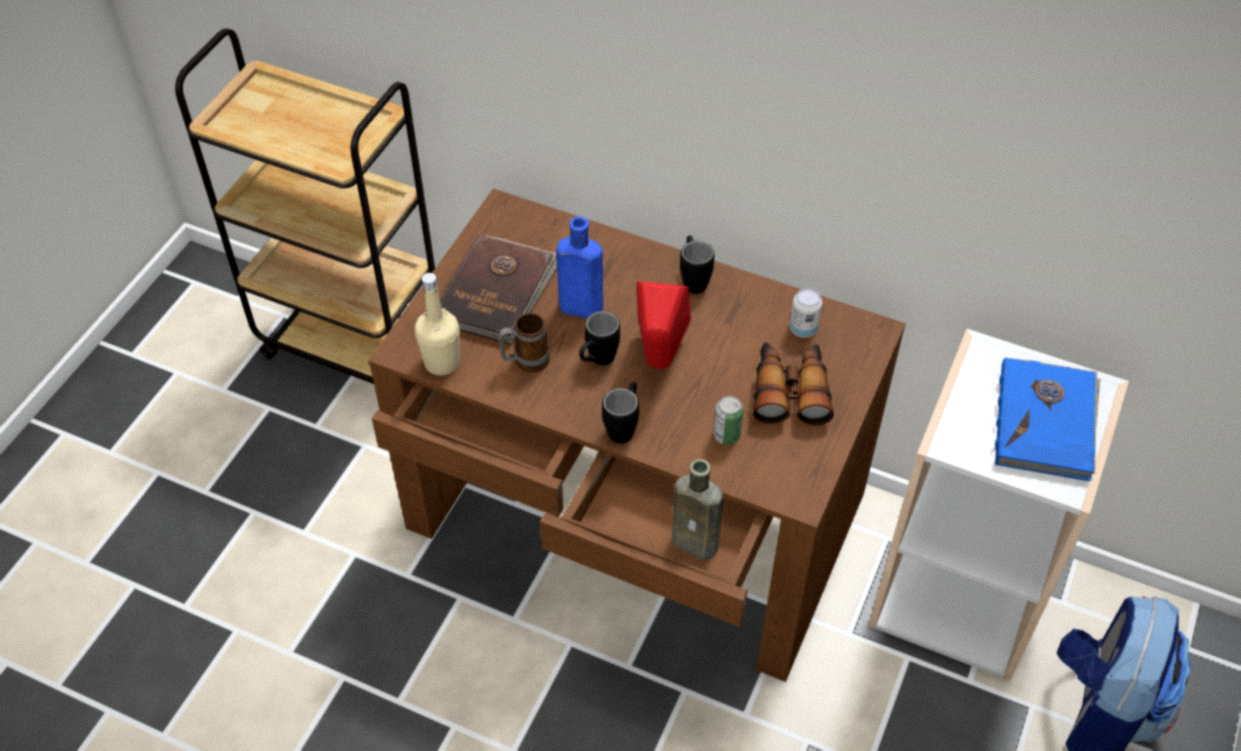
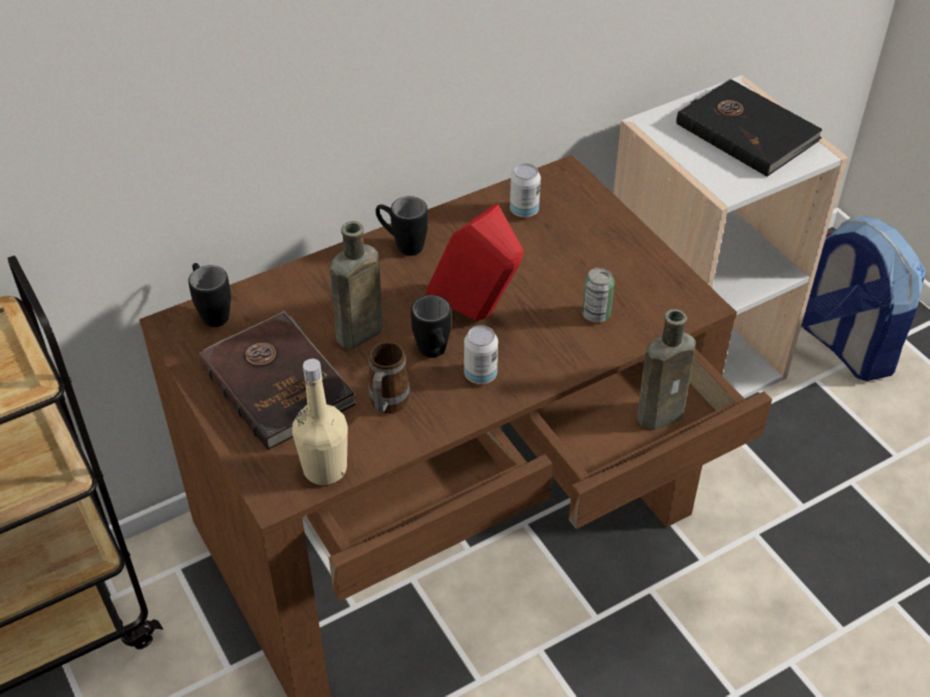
camera: 55 degrees left, 5 degrees down
(578, 307) = (356, 335): blue bottle -> brown bottle
(600, 398) = (480, 375): none -> can
(624, 426) = (527, 375): black mug -> black mug (212, 312)
(790, 390) = (582, 252): binoculars -> none
(1046, 422) = (747, 131): blue book -> black book

